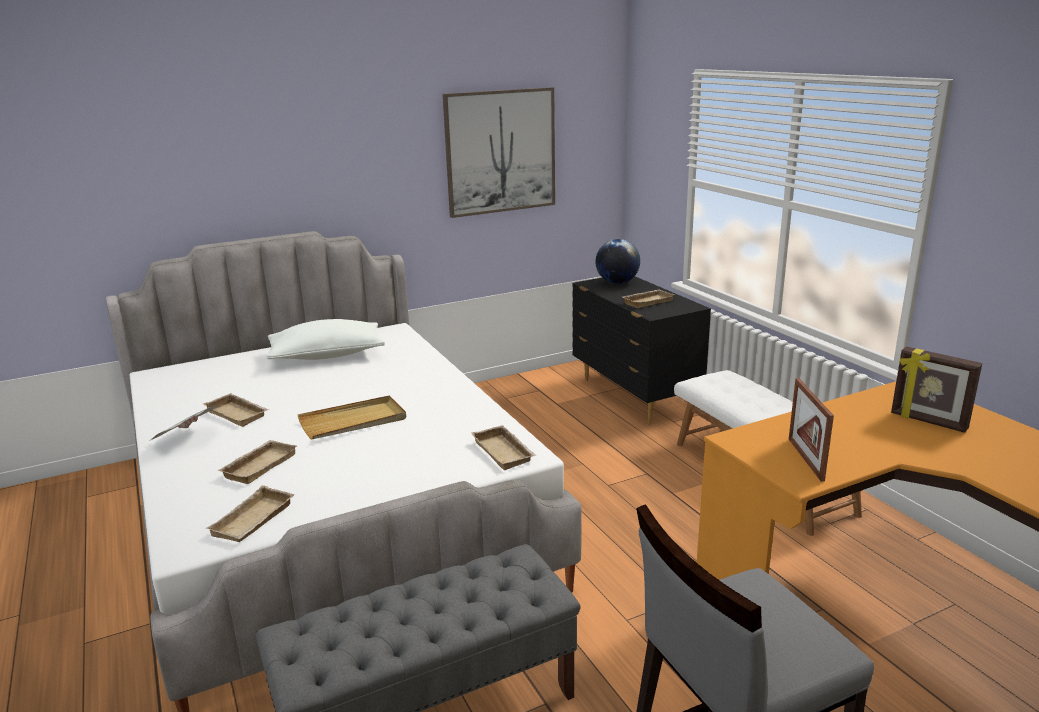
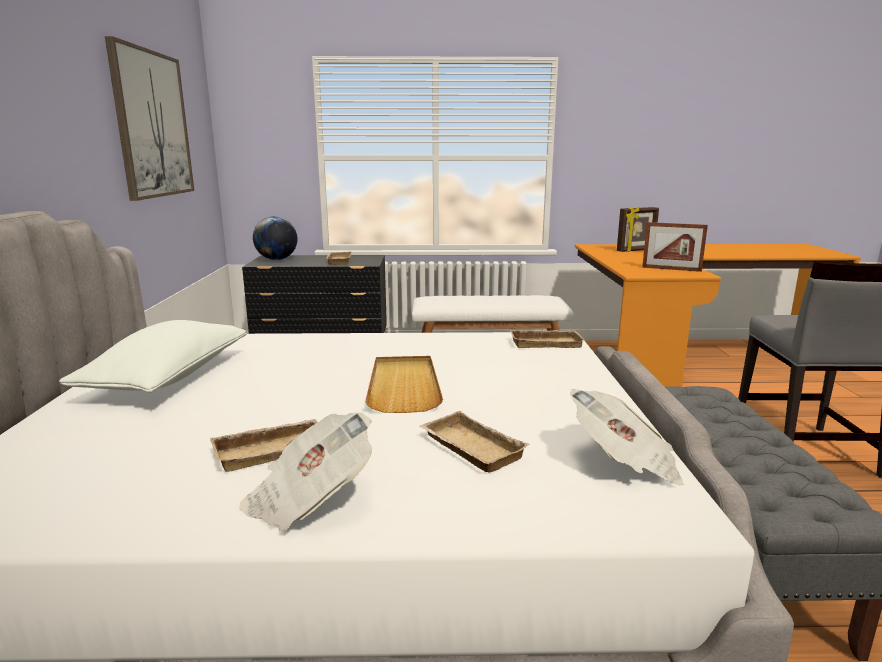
camera: 65 degrees left, 5 degrees down
(254, 521) = (625, 462): beige tray -> newspaper

